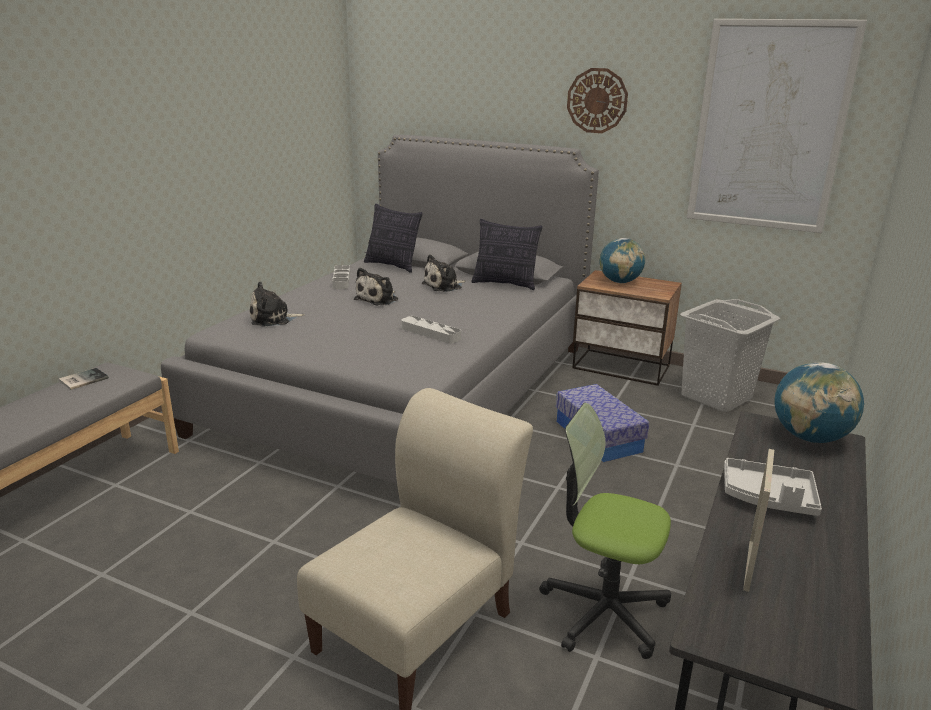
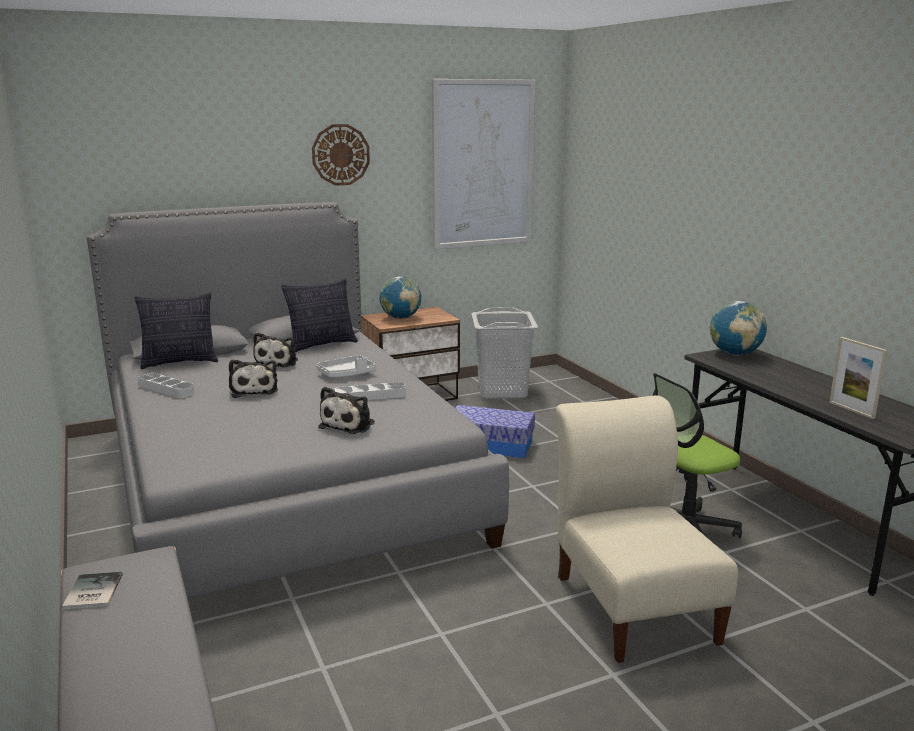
camera: 50 degrees left, 5 degrees down
(273, 319) = (206, 440): plush toy -> plush toy (349, 424)
(768, 497) = (789, 383): grey tray -> grey tray (347, 374)

